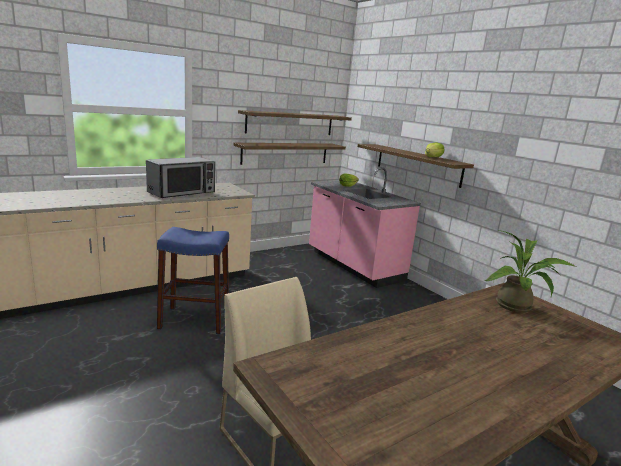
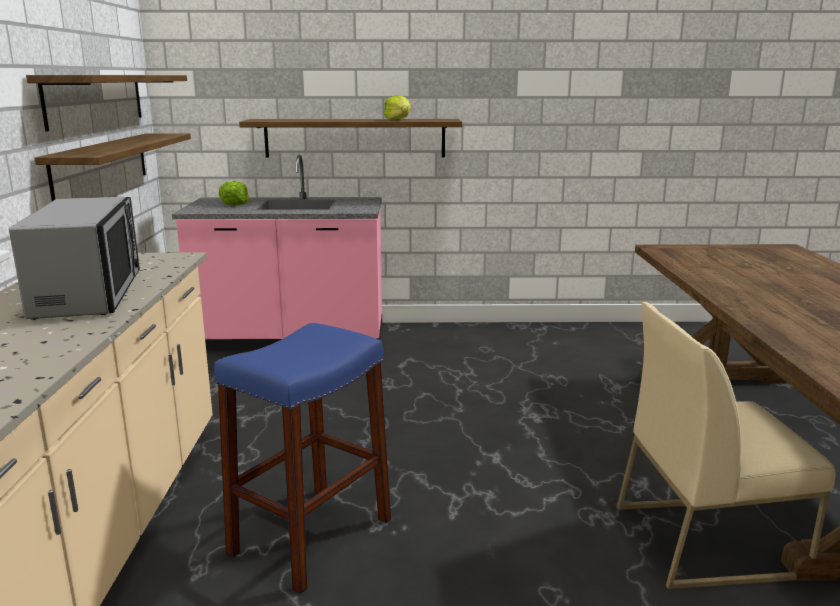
camera: 55 degrees left, 0 degrees up
(518, 307) = (703, 256): potted plant -> none

